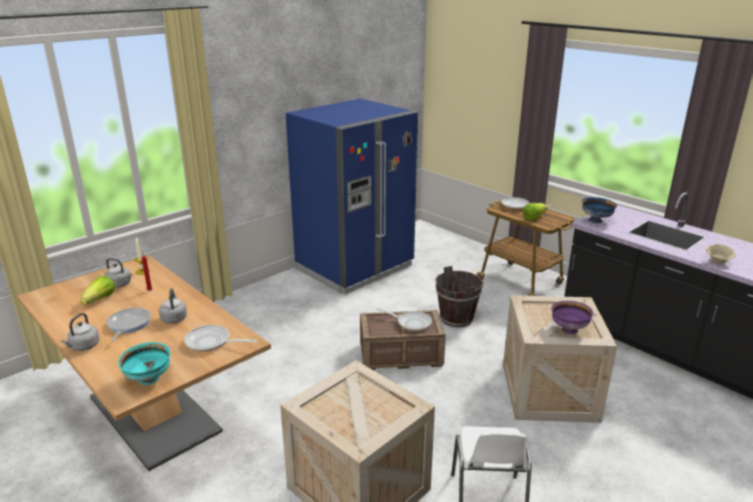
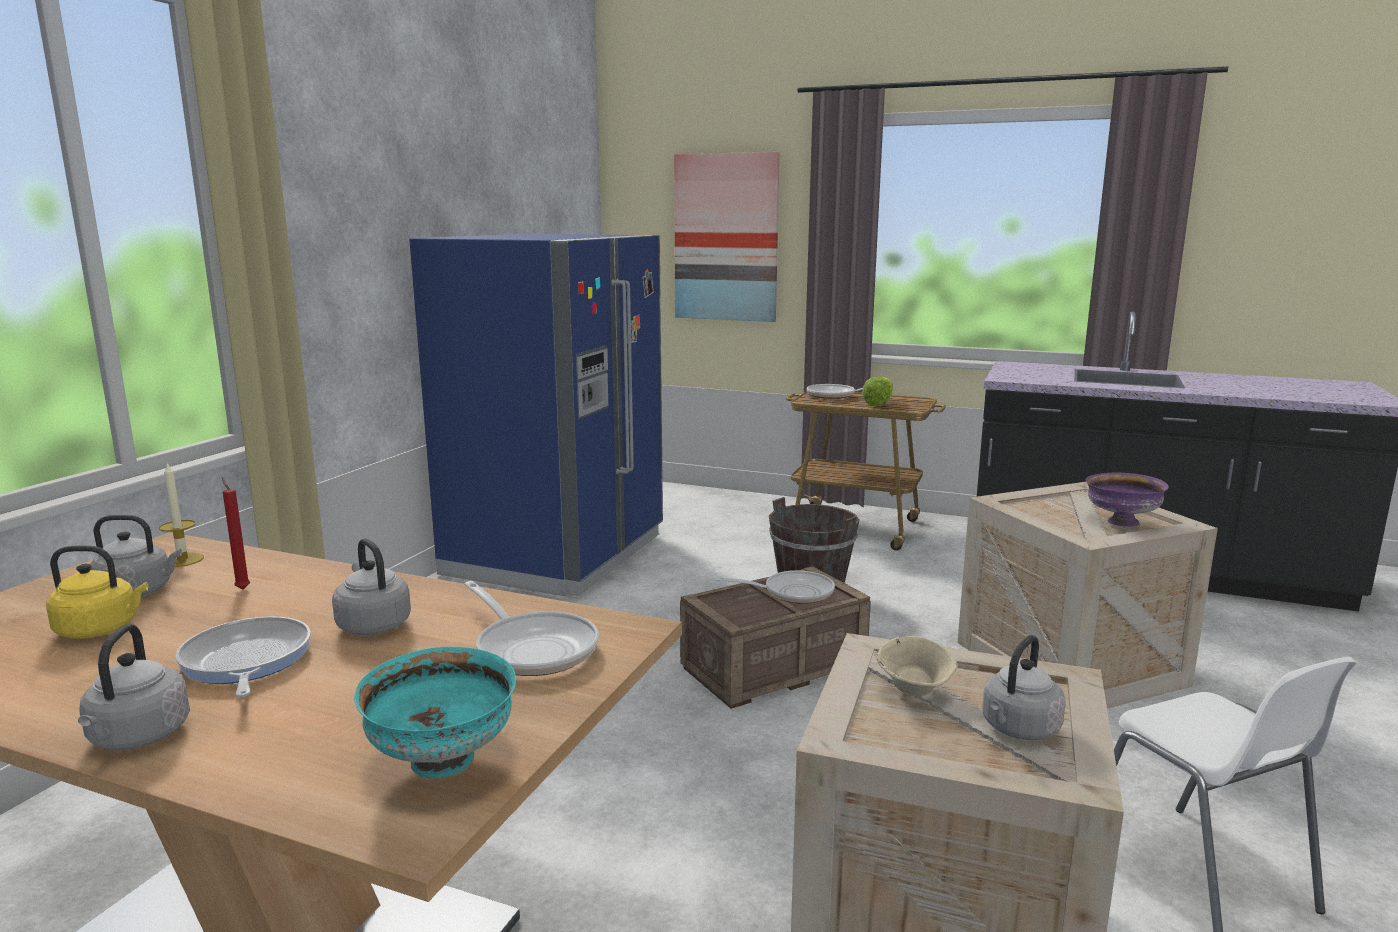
camera: 25 degrees left, 10 degrees down
(100, 299) = (101, 629): lettuce -> yellow kettle
(211, 342) = (533, 648): frying pan -> frying pan turned 120 degrees counterclockwise
(366, 421) = (1018, 729): none -> grey kettle
(483, 100) = (726, 238): none -> picture
(596, 220) = (1011, 375): blue bowl -> none
(718, 262) = (1243, 392): beige bowl -> beige bowl (915, 690)

